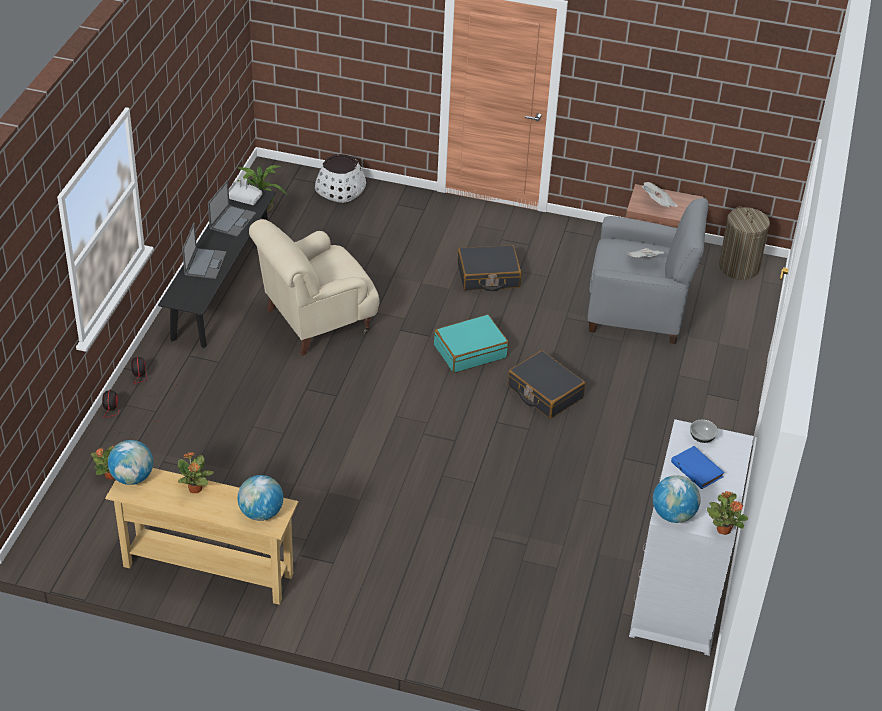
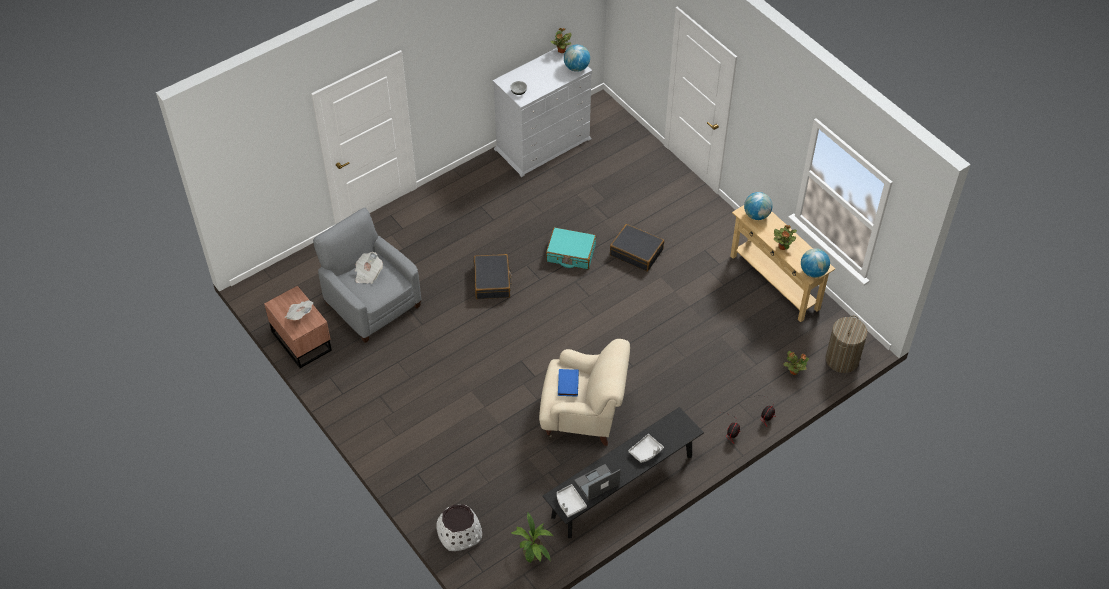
camera: 140 degrees left, 10 degrees up
(205, 263) = (646, 451): laptop -> grey tray
(470, 351) = (507, 334): turquoise suitcase -> turquoise suitcase (570, 253)
(488, 276) = (435, 385): black suitcase -> black suitcase (636, 252)
(698, 469) = (539, 79): blue book -> blue book (567, 383)
(739, 267) = (271, 296): laundry basket -> laundry basket (842, 359)

